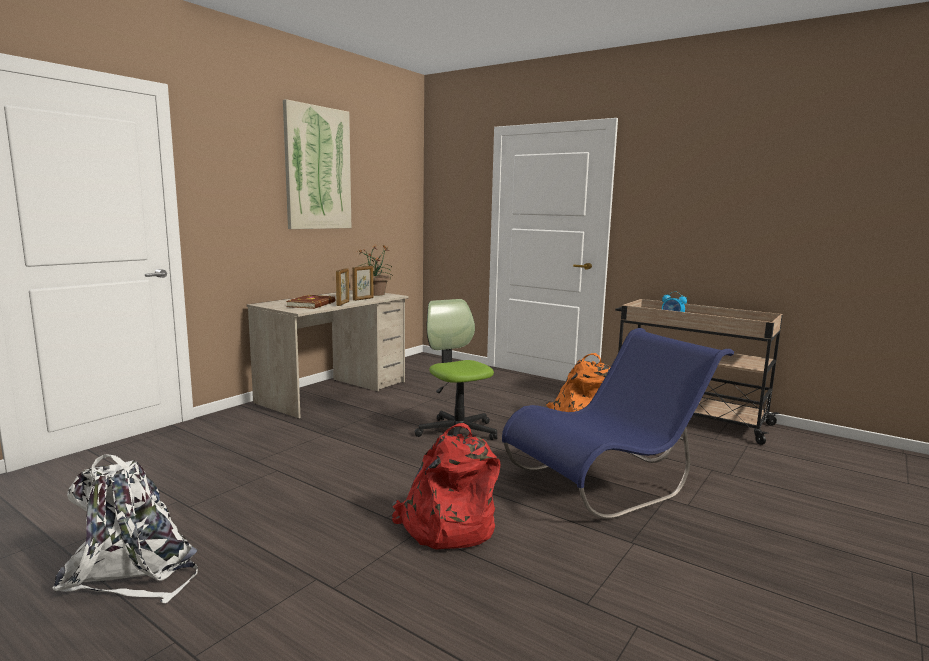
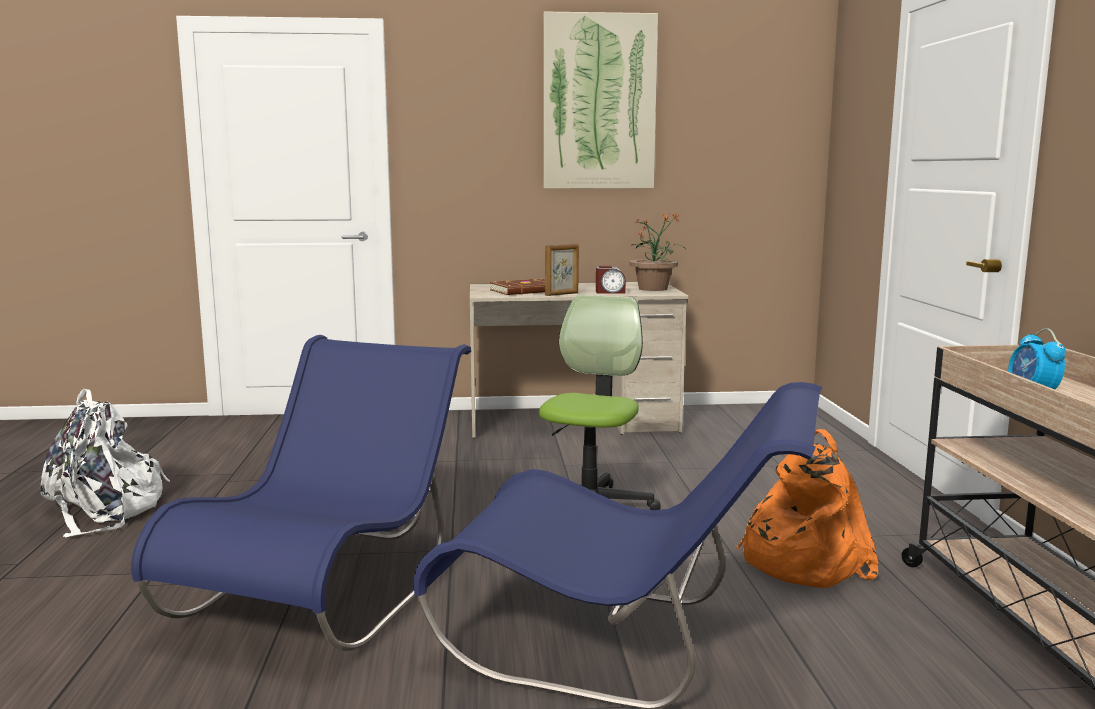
camera: 50 degrees right, 0 degrees up
(363, 299) = (610, 292): picture frame -> alarm clock
(446, 526) = (328, 589): red backpack -> blue chair

